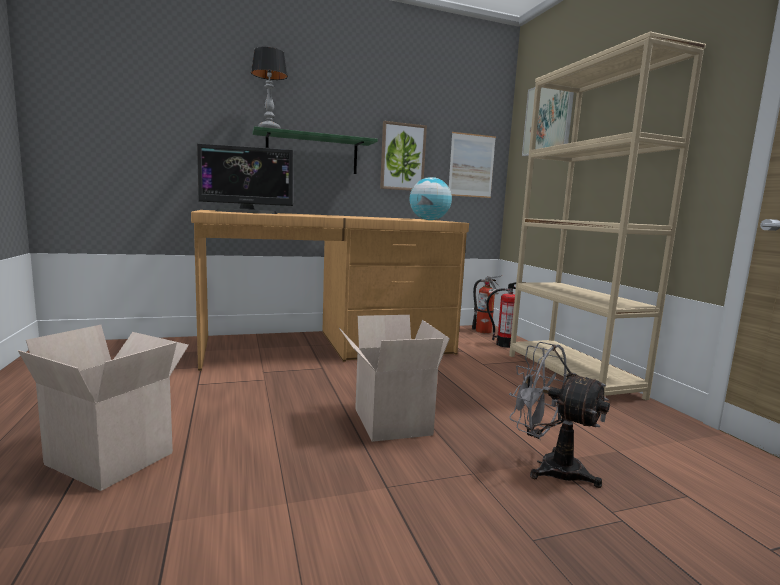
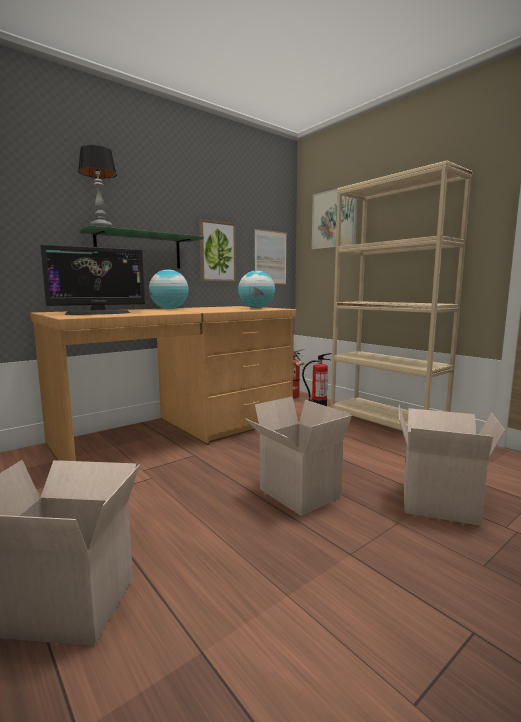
camera: 20 degrees left, 0 degrees up
(334, 215) = (169, 309): none -> globe
(549, 467) = (440, 503): grey fan -> cardboard box

